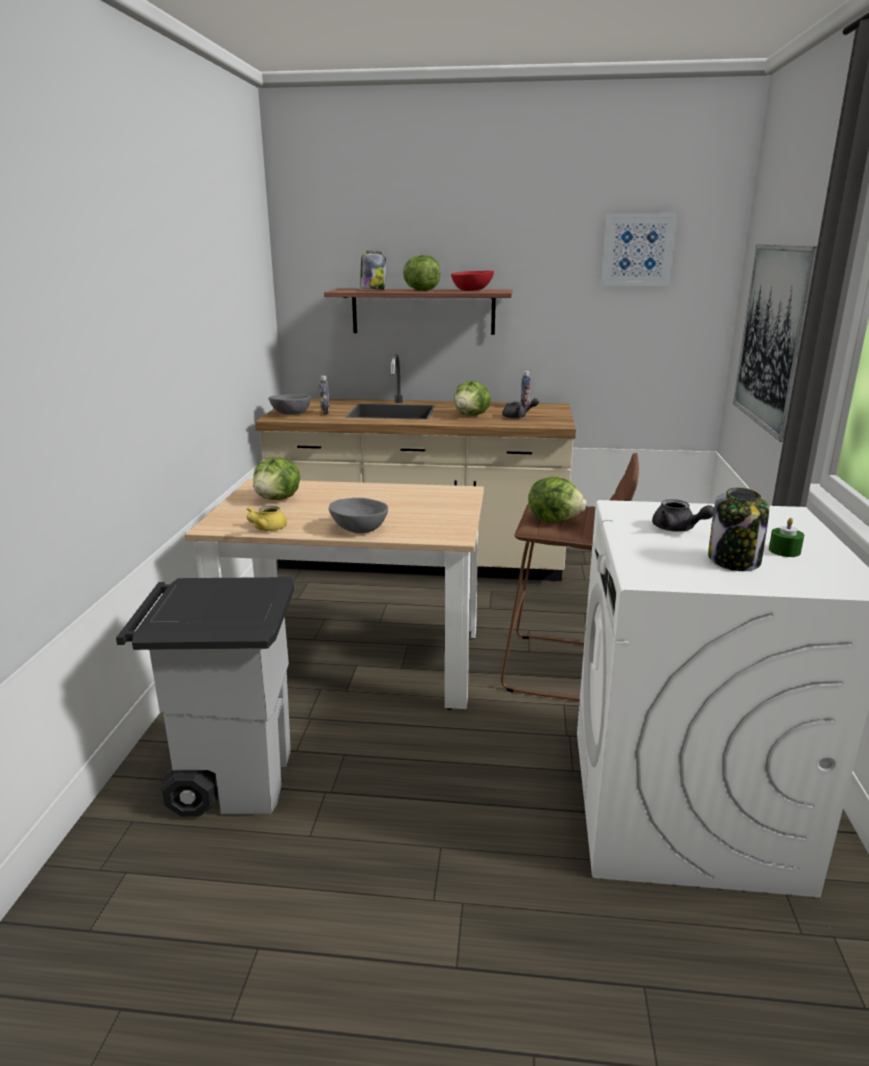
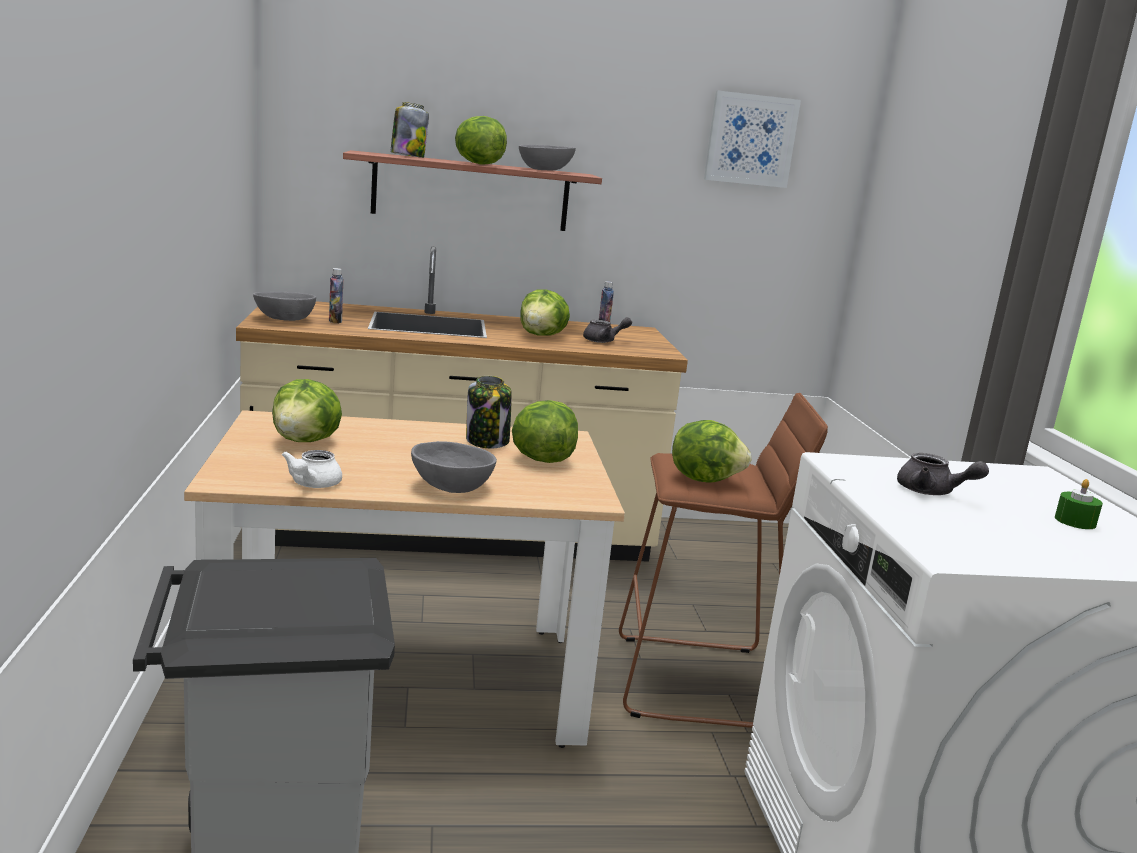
camera: 15 degrees left, 5 degrees down
(266, 529) = (312, 485): yellow teapot -> white teapot
(435, 508) = (542, 459): none -> lettuce
(472, 290) = (545, 170): red bowl -> grey bowl
(734, 561) = (1032, 534): jar -> jar (487, 441)
(776, 337) = (937, 259): picture -> none

